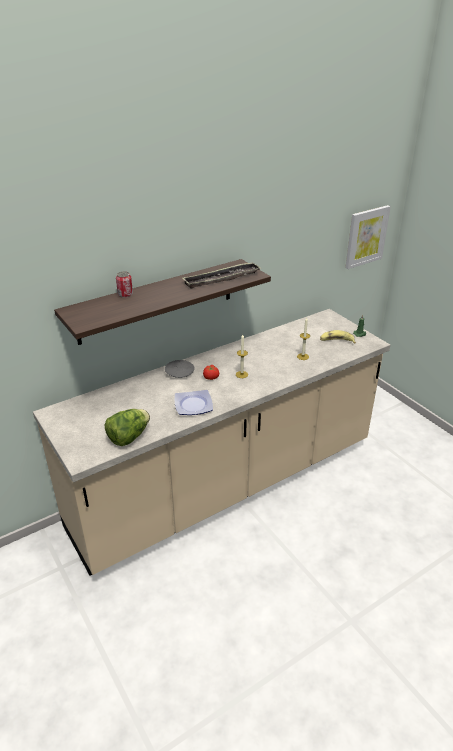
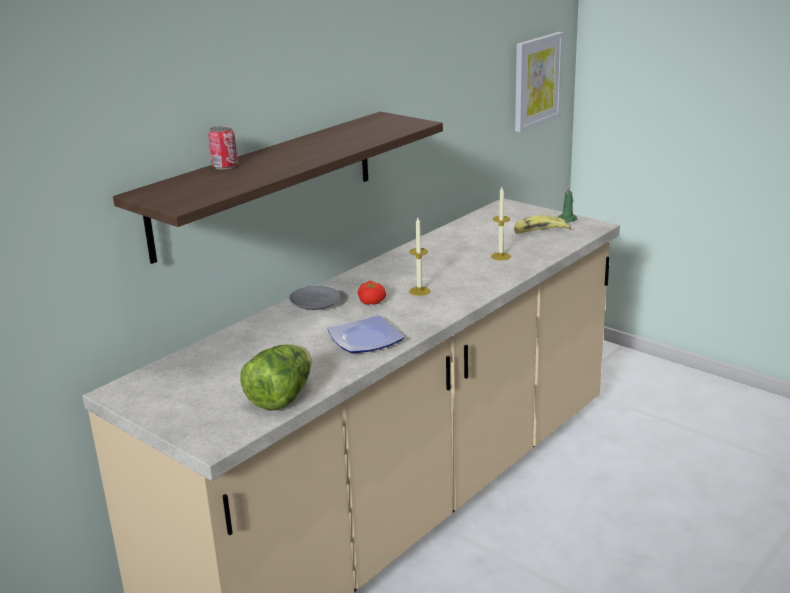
camera: 15 degrees left, 10 degrees down
(222, 279) = (369, 133): tray -> none

